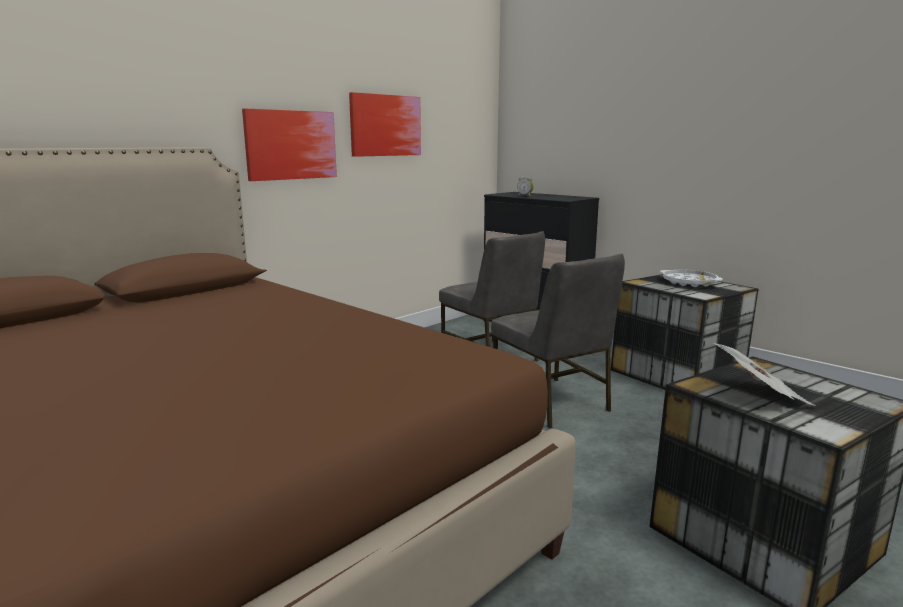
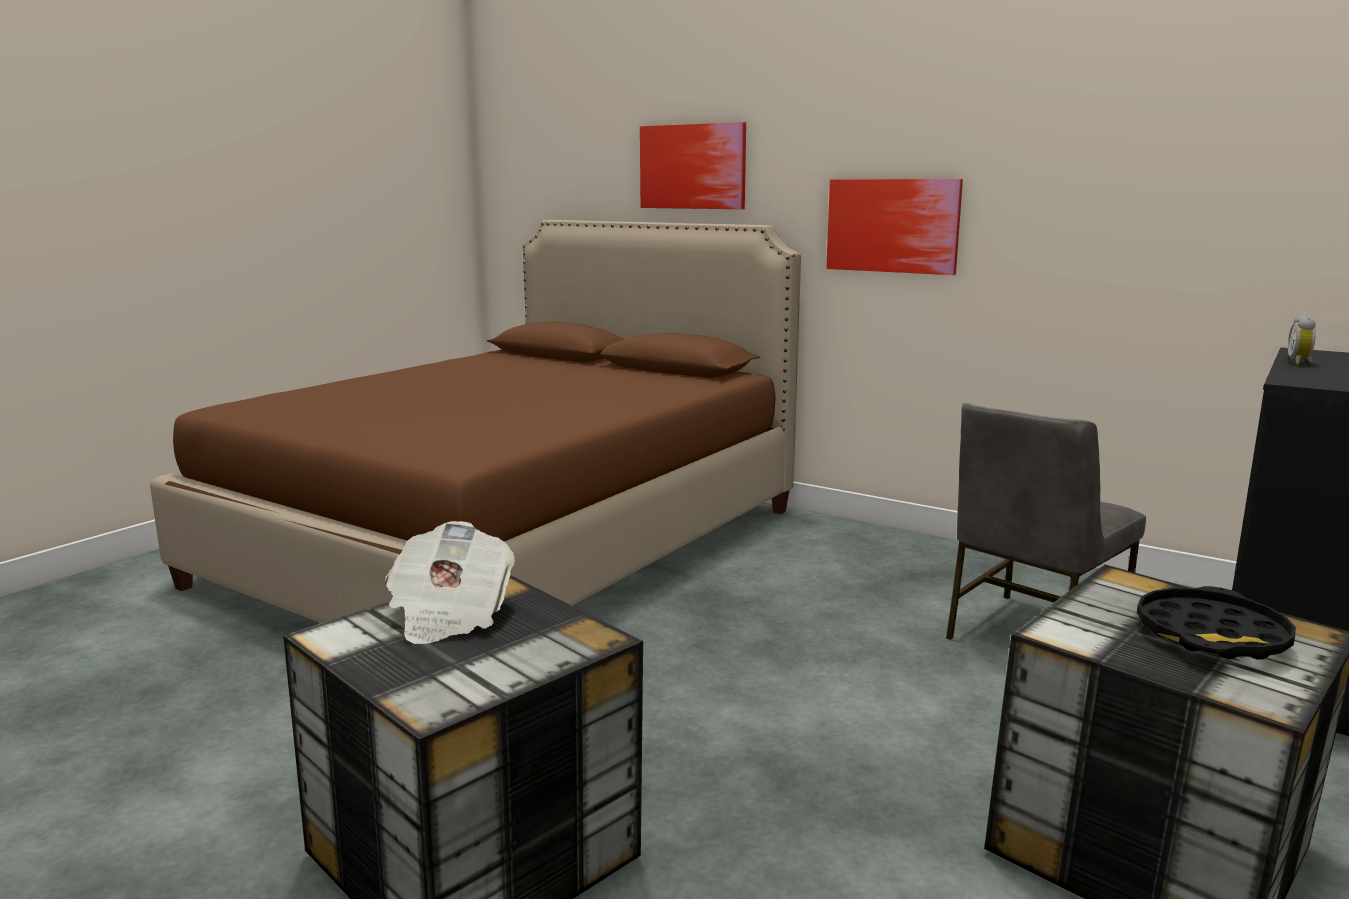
camera: 80 degrees right, 0 degrees up
(385, 125) = (1072, 197): picture -> picture (692, 166)
(552, 403) = (865, 694): grey chair -> none
(689, 282) = (1211, 635): white tray -> black tray

